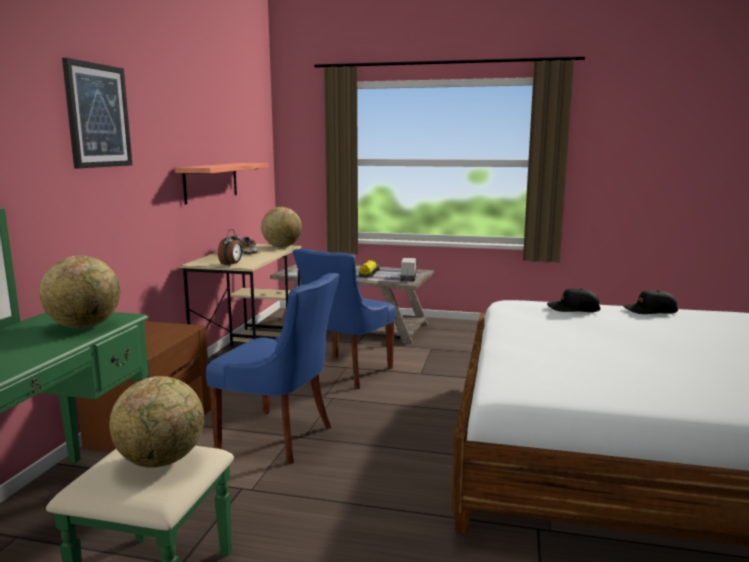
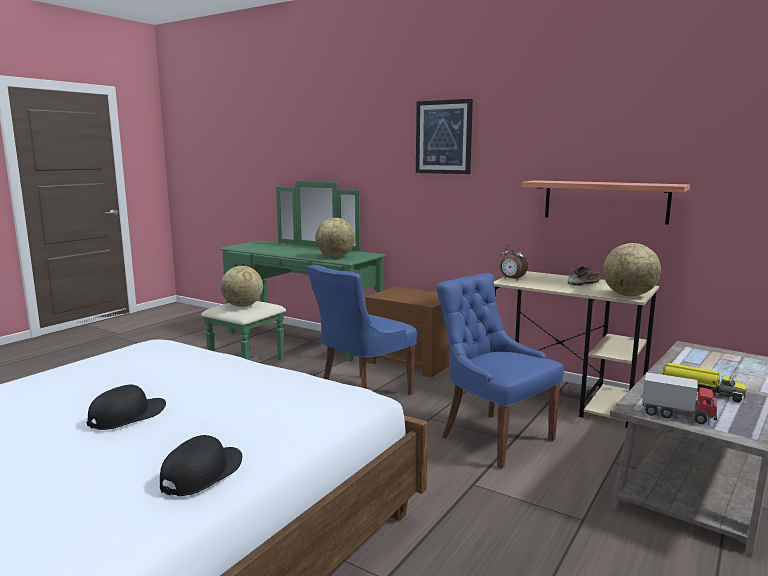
camera: 110 degrees right, 0 degrees up
(573, 309) = (272, 411): black cap -> black cap (128, 416)

